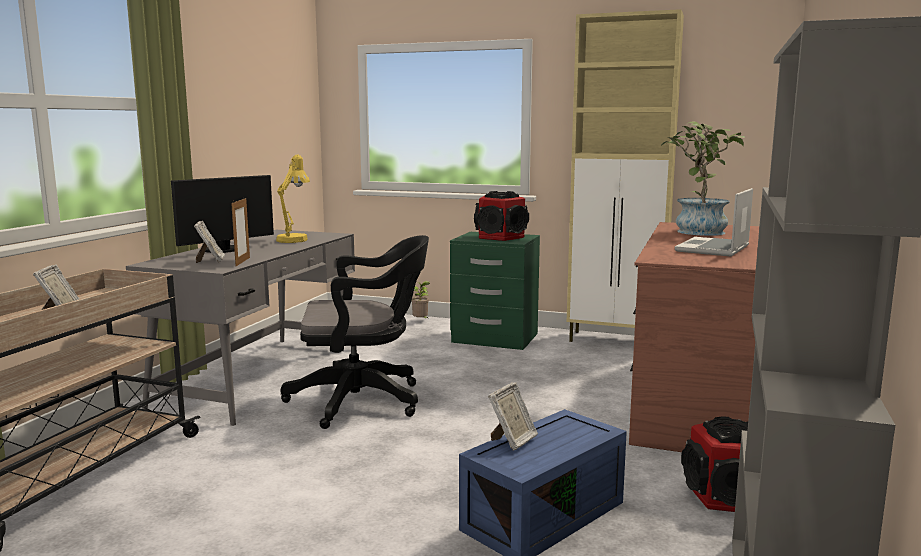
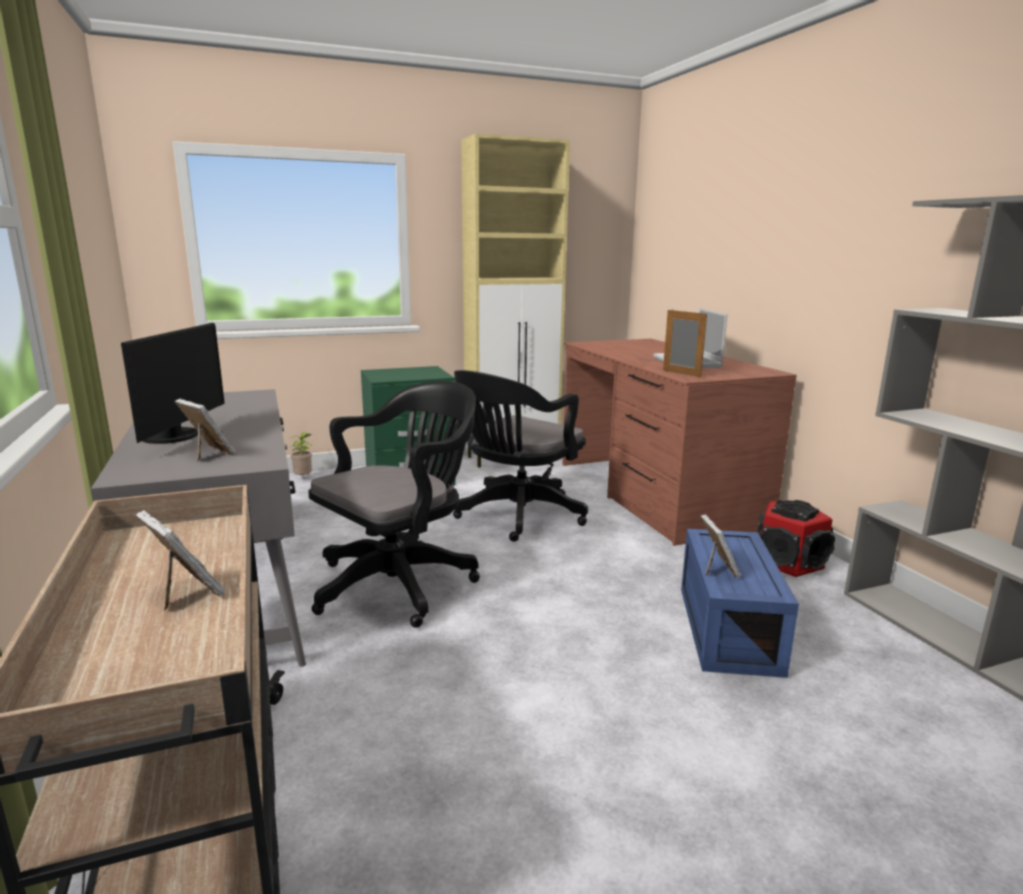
camera: 40 degrees left, 5 degrees up
(242, 261) = (260, 447): picture frame -> picture frame (681, 373)
(294, 239) = (225, 406): yellow table lamp -> none
(500, 237) = (410, 372): speaker -> none
(529, 384) = (516, 516): none -> black office chair
(698, 230) = (619, 347): potted plant -> none

